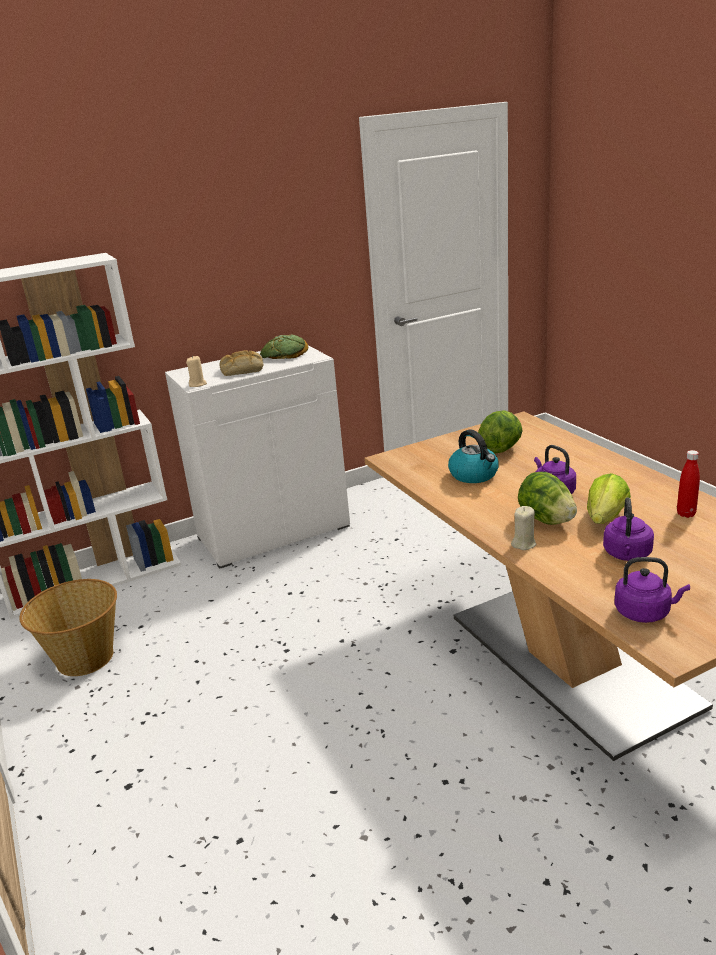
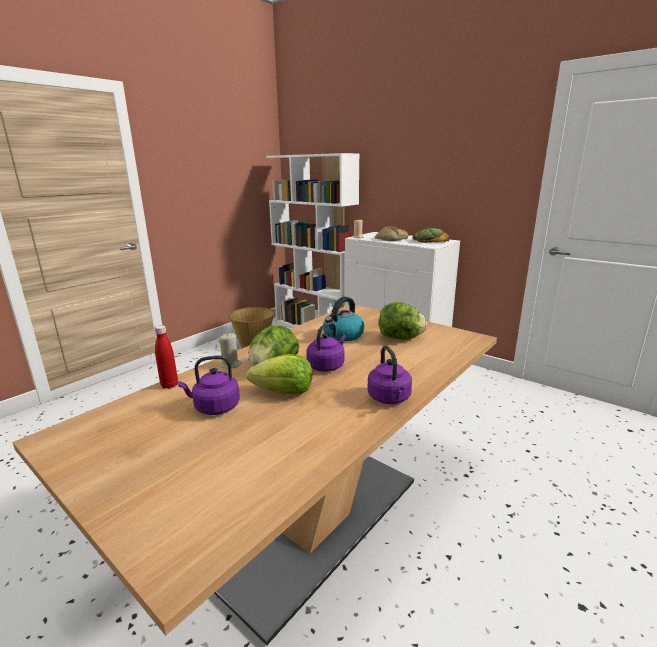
camera: 65 degrees right, 5 degrees down
(645, 612) = (114, 422): purple kettle -> purple kettle (390, 399)
(686, 514) = (307, 435): red bottle -> red bottle (169, 385)

